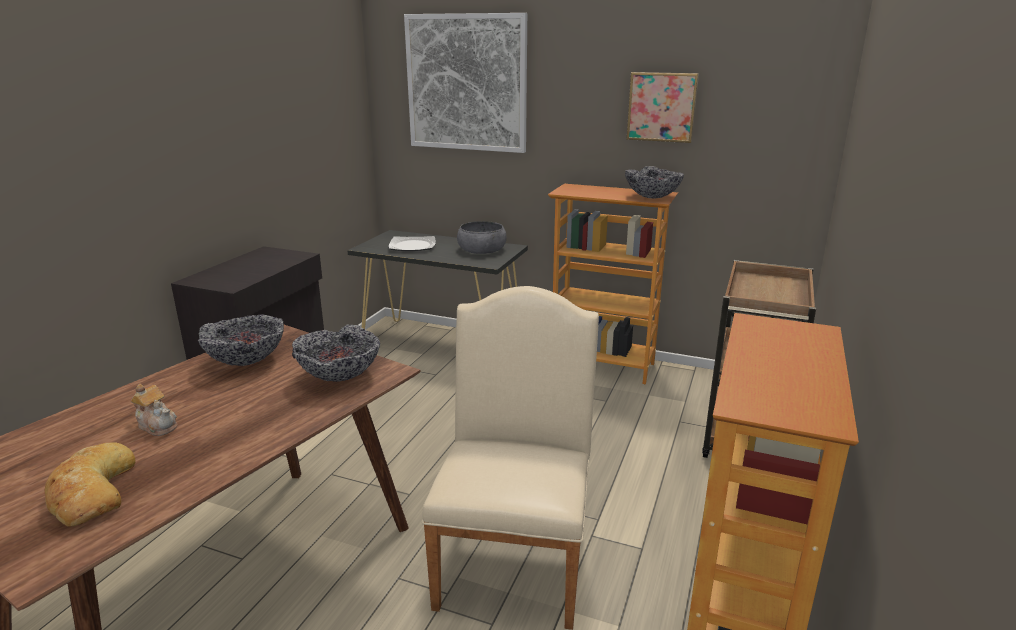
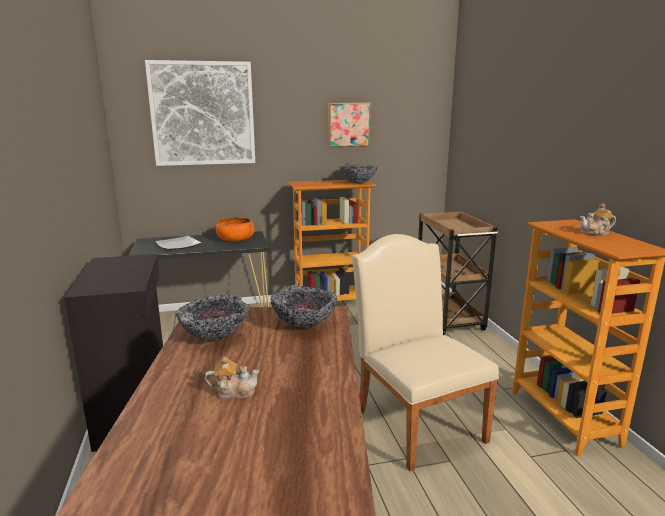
camera: 35 degrees left, 5 degrees down
(91, 492) = (274, 445): bread -> none
(481, 249) = (235, 238): grey bowl -> orange bowl
(801, 361) = (595, 233): none -> teapot

